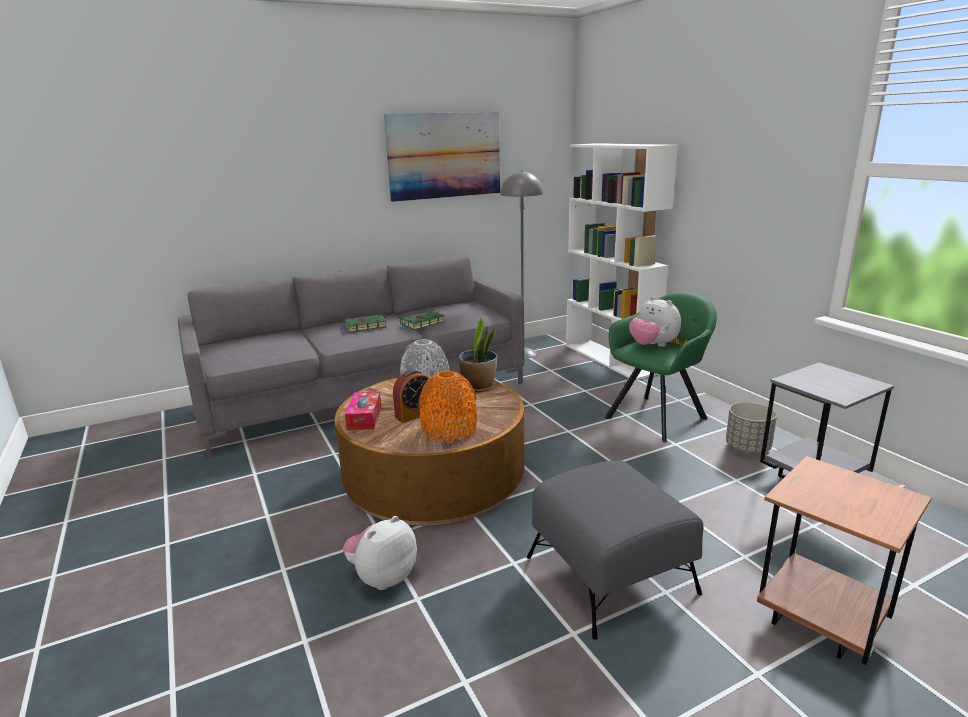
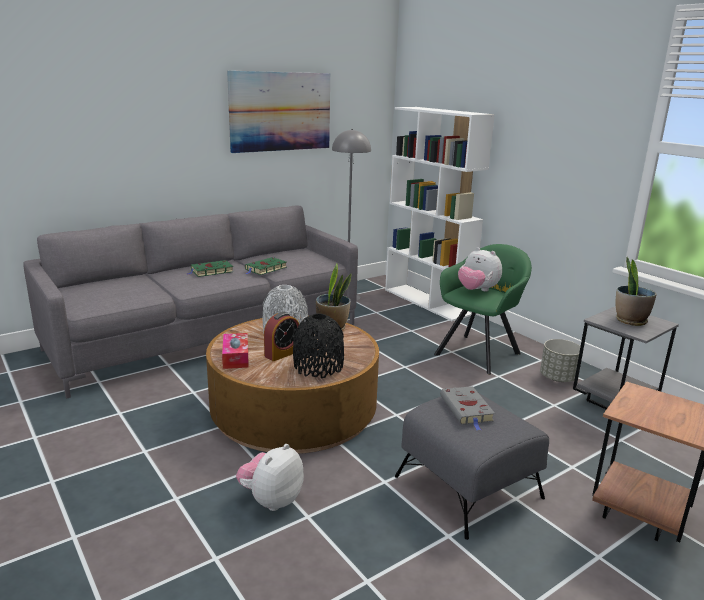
camera: 10 degrees left, 0 degrees up
(449, 430) = (318, 367): orange vase -> black vase
(605, 484) = (467, 410): none -> grey book
(830, 381) = (630, 321): none -> potted plant

